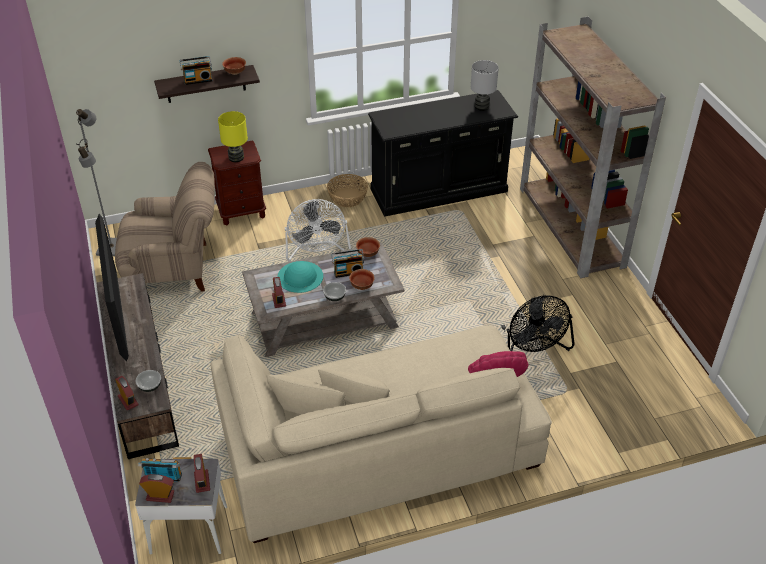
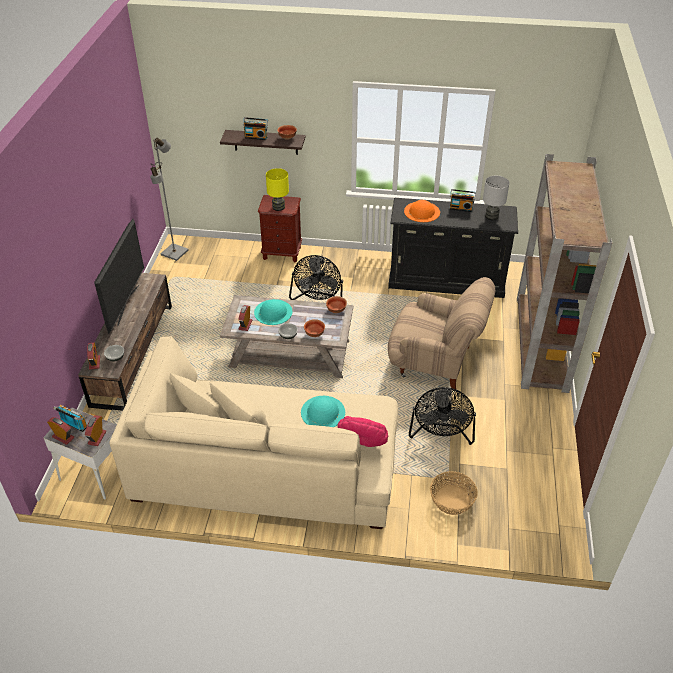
camera: 25 degrees right, 0 degrees up
(174, 268) = (207, 281): beige armchair -> beige armchair (435, 361)
(314, 250) = (317, 298): white fan -> black fan
(347, 197) = (369, 265): basket -> basket (452, 500)
(348, 272) = (311, 319): radio -> radio (461, 208)
(408, 120) = (422, 211): none -> orange hat
(434, 364) = (323, 412): none -> turquoise hat

